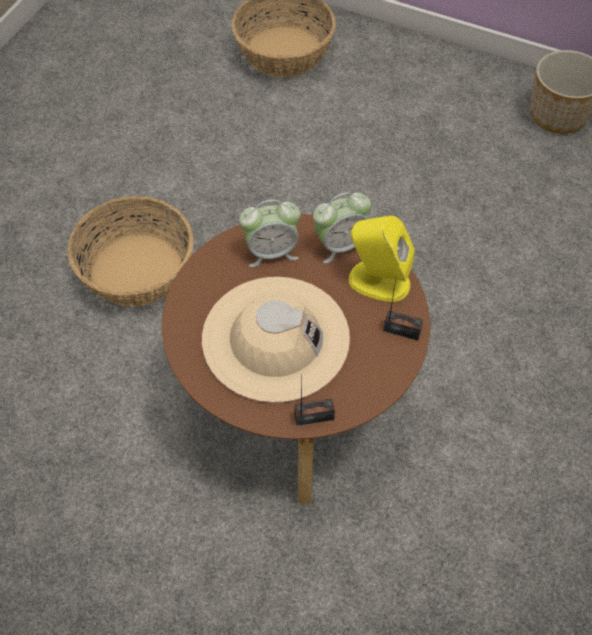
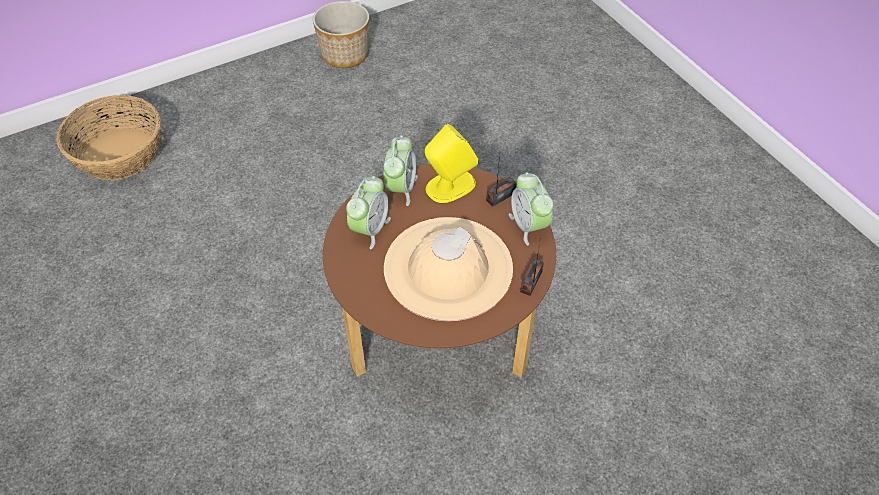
camera: 55 degrees left, 5 degrees down
(137, 269) = (226, 368): basket -> none
(385, 376) = (529, 226): none -> alarm clock

